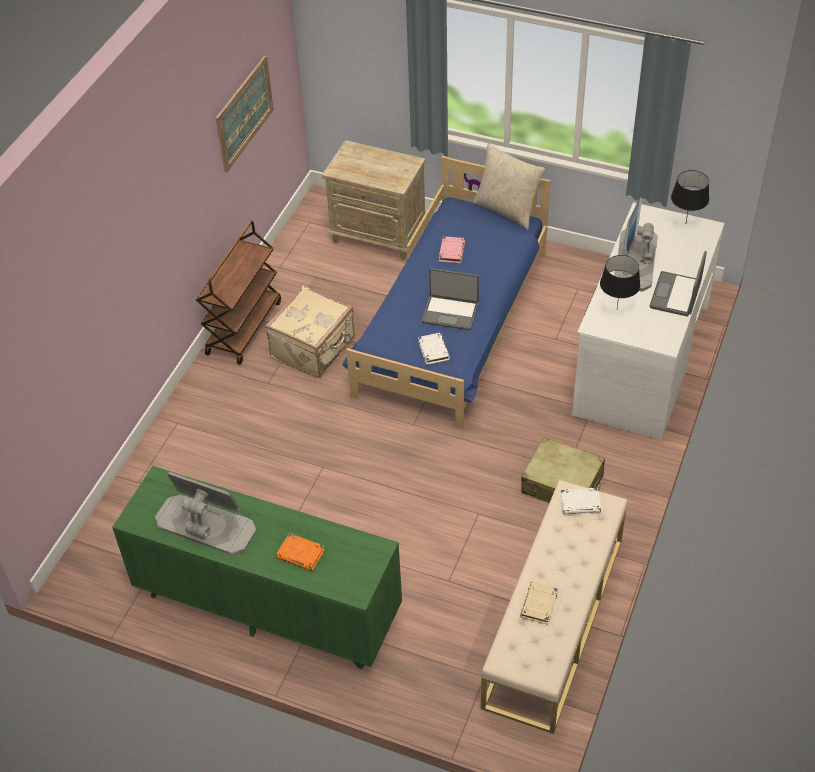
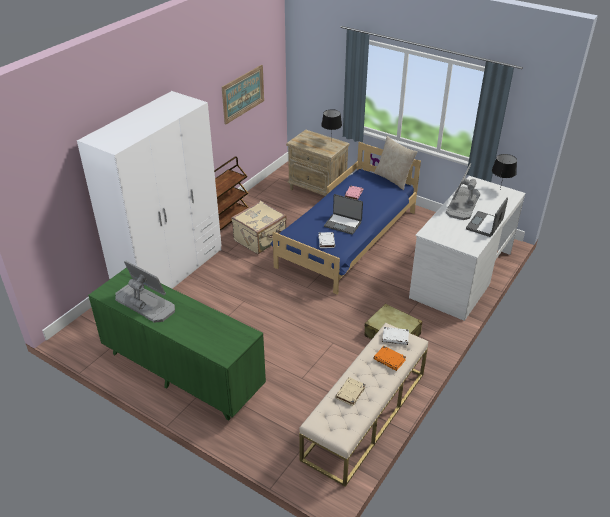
camera: 10 degrees right, 10 degrees down
(187, 434) = (170, 271): none -> white wardrobe
(301, 554) = (198, 329): orange book -> orange book (390, 360)
(617, 309) = (444, 227): black table lamp -> black table lamp (331, 141)

